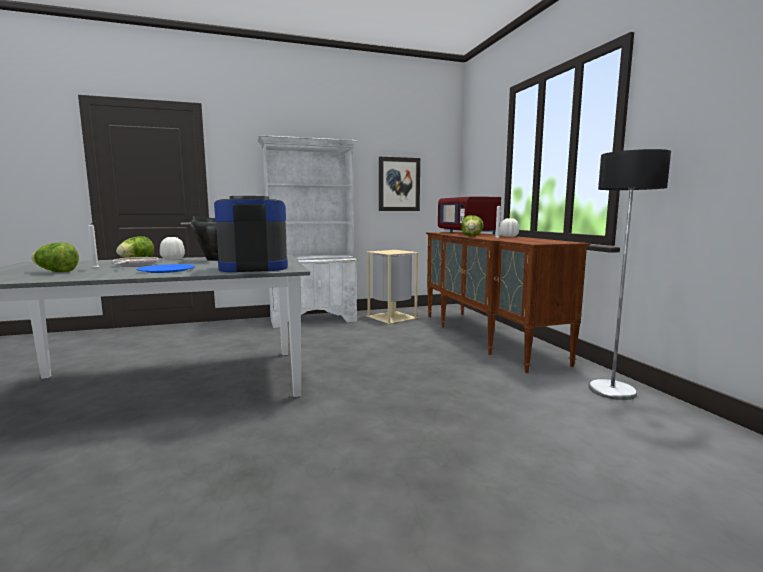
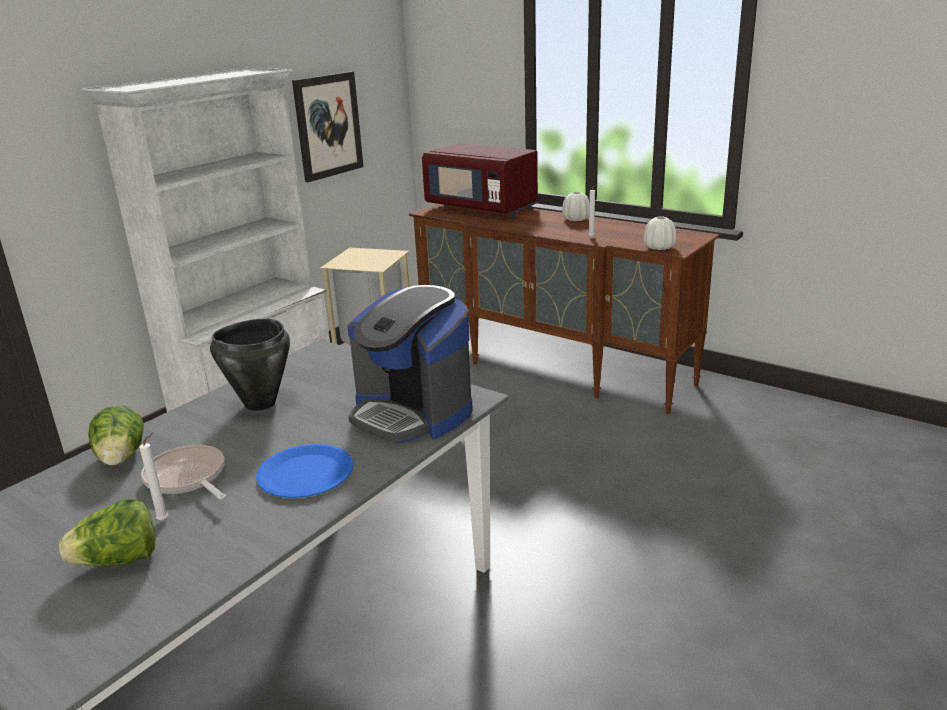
camera: 35 degrees left, 15 degrees up
(173, 259) = (169, 426): white vase -> white vase (659, 247)
(253, 267) = (412, 413): coffee machine -> coffee machine turned 90 degrees counterclockwise
(471, 235) = (524, 225): lettuce -> none
(612, 391) = (768, 410): floor lamp -> none

